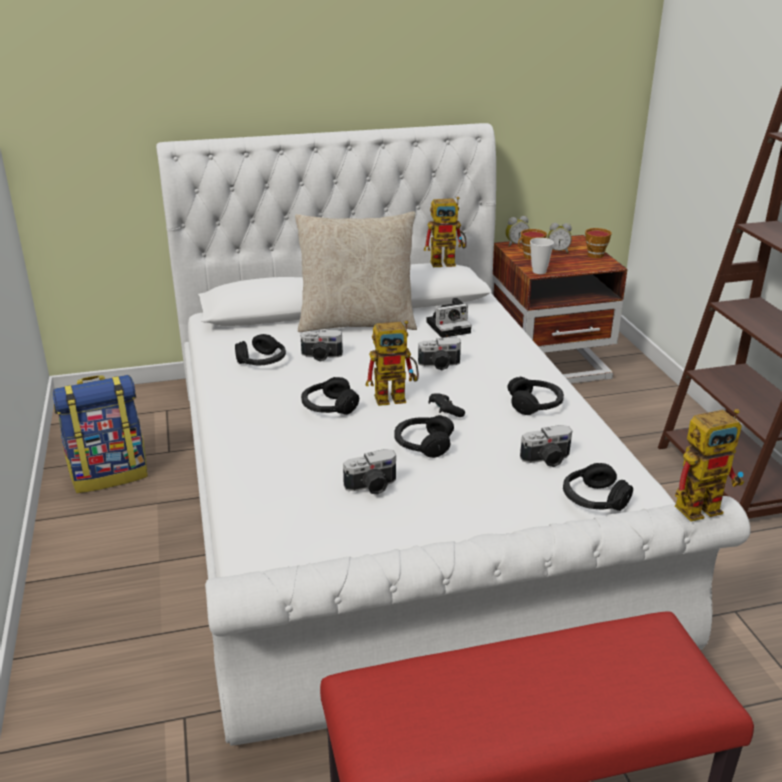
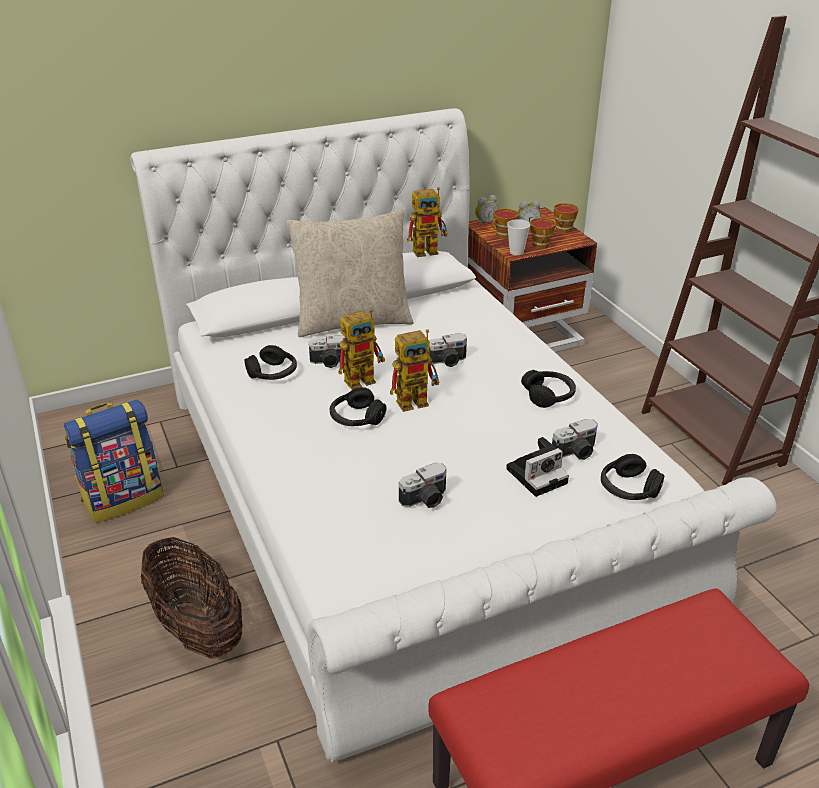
camera: 10 degrees left, 5 degrees up
(140, 600) = (197, 628): none -> basket
(423, 444) = (458, 449): black headphones -> none
(445, 411) = (468, 411): black game controller -> none
(449, 327) = (444, 318): camera -> camera (538, 475)
(567, 268) = (541, 246): none -> cup
(704, 505) = (736, 490): toy robot -> toy robot (364, 378)

